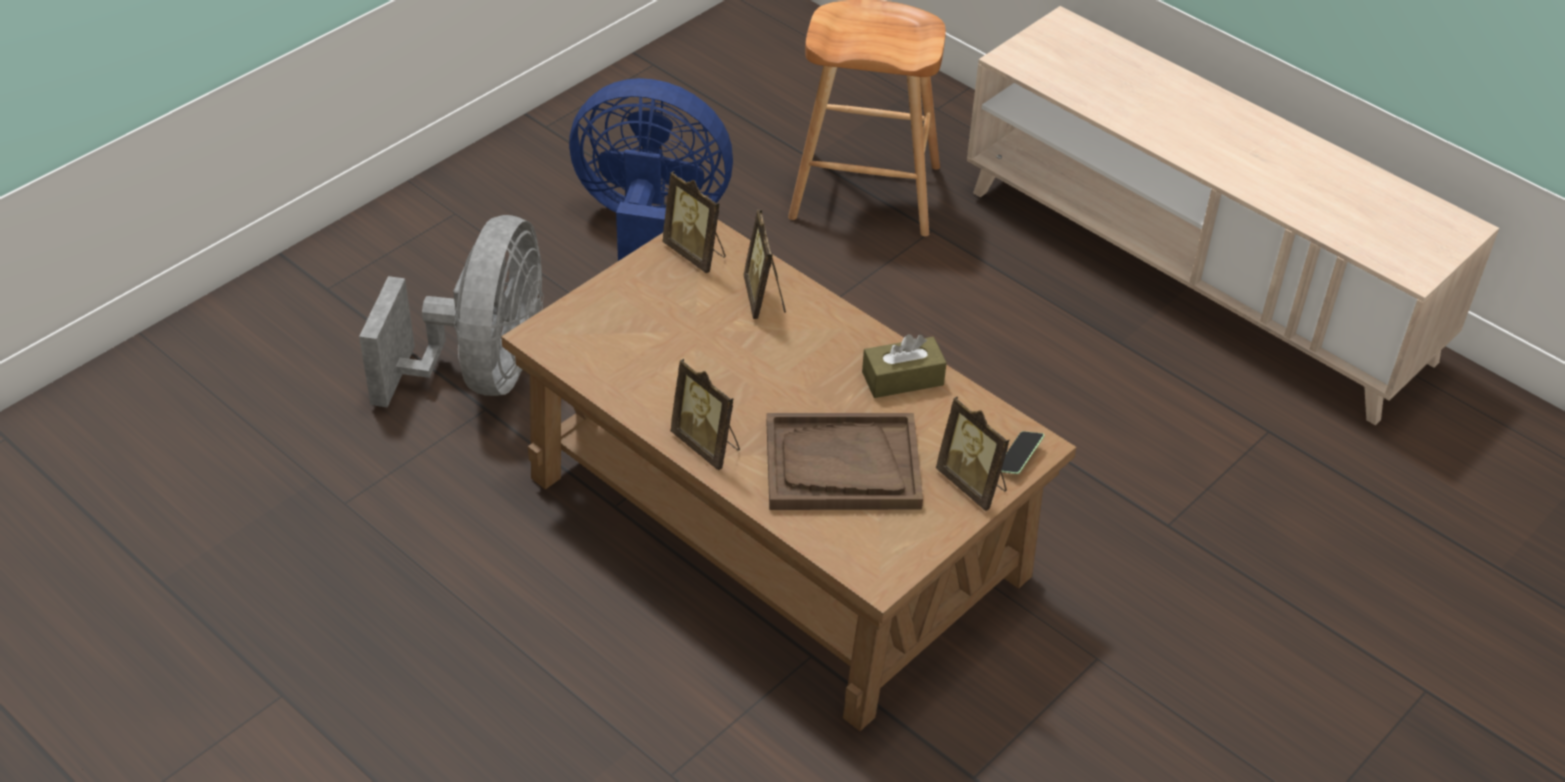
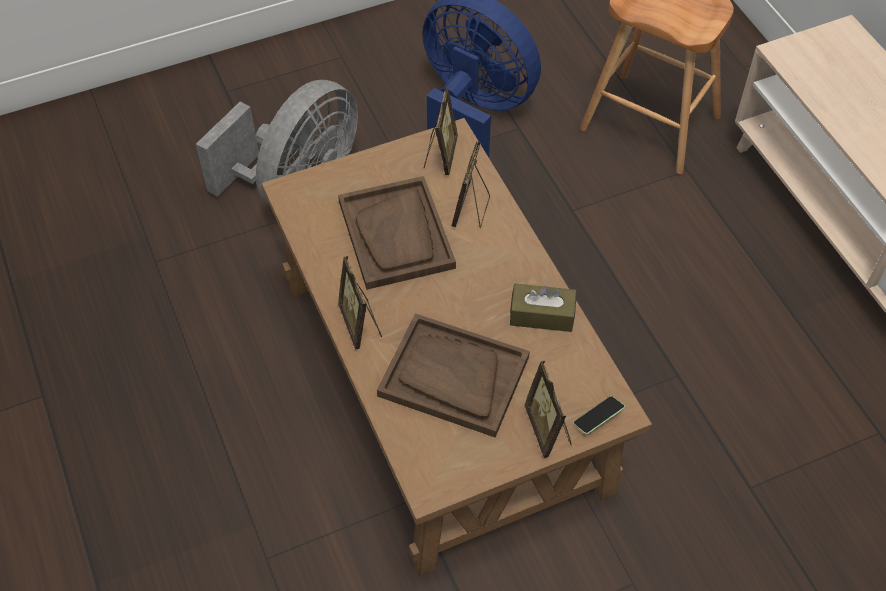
camera: 25 degrees right, 10 degrees up
(694, 345) = (396, 235): none -> brown tray
(696, 253) = (440, 156): picture frame -> picture frame turned 150 degrees counterclockwise

